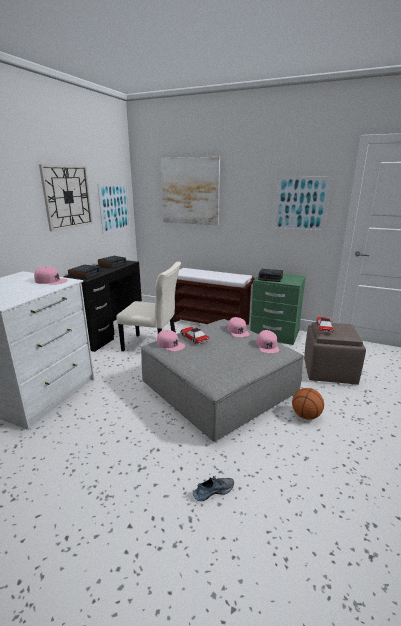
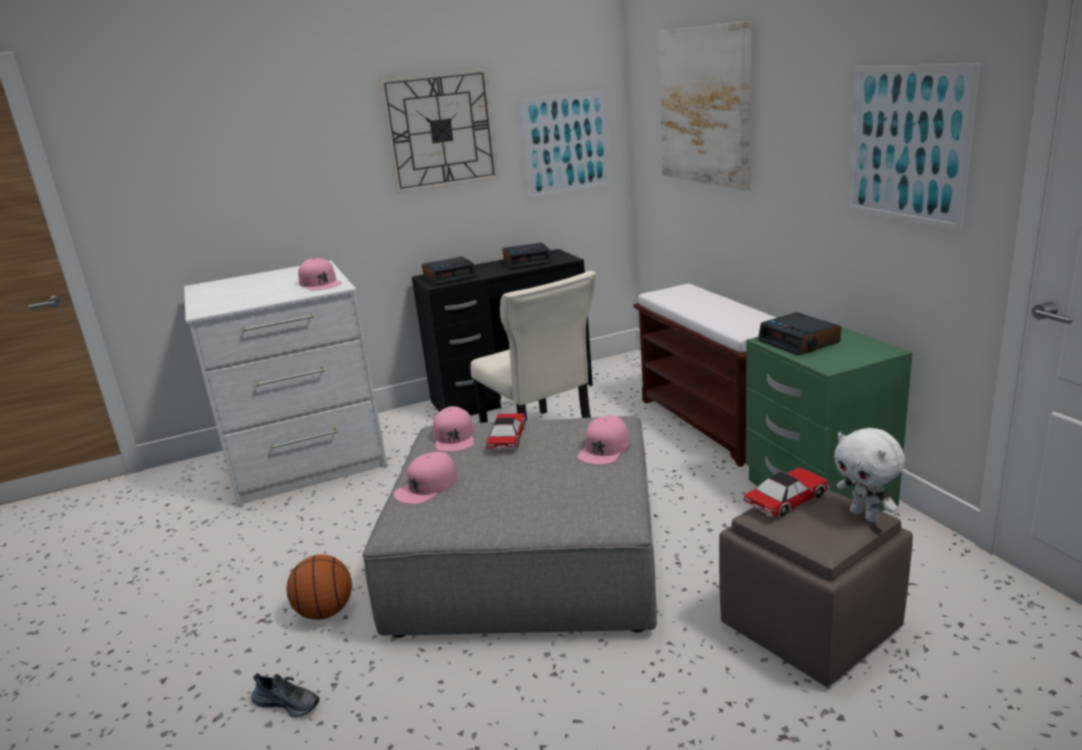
camera: 45 degrees right, 0 degrees up
(267, 345) = (600, 496): pink cap -> pink cap (427, 486)
(306, 416) = (597, 684): basketball -> basketball (325, 612)
(347, 325) = (865, 515): none -> white plush toy

